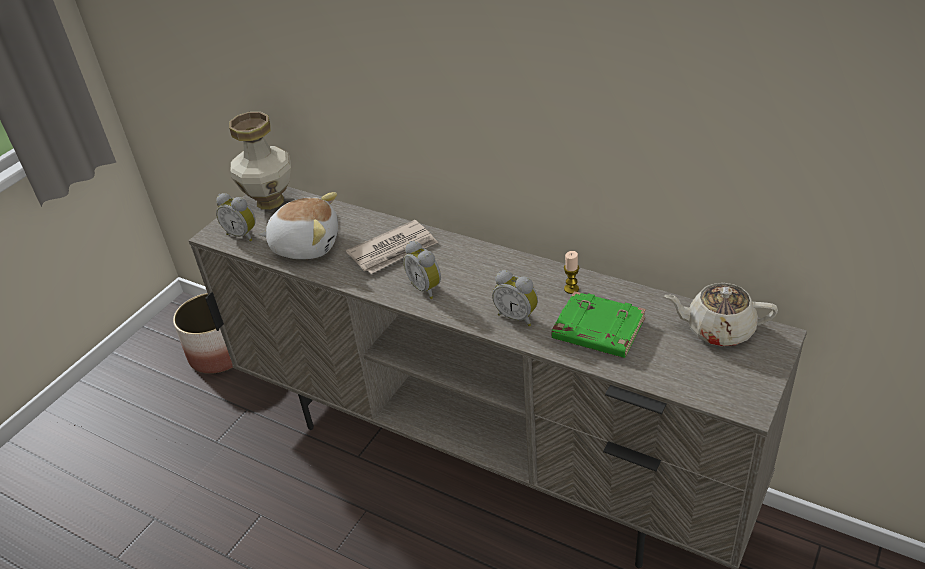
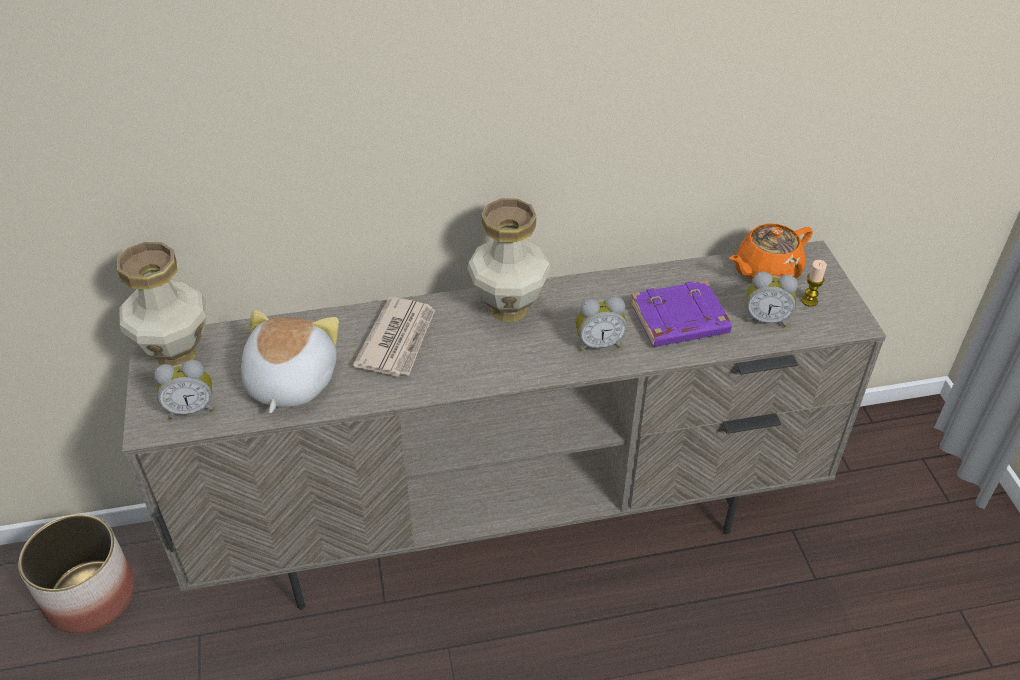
camera: 45 degrees left, 5 degrees up
(306, 245) = (289, 382): plush toy -> plush toy turned 45 degrees counterclockwise
(427, 288) = (481, 361): alarm clock -> alarm clock (765, 319)
(486, 264) = (510, 309): none -> vase
(571, 289) = (614, 294): candle -> candle (809, 301)
(597, 331) = (679, 321): green book -> purple book
(718, 330) = (766, 271): beige teapot -> orange teapot

